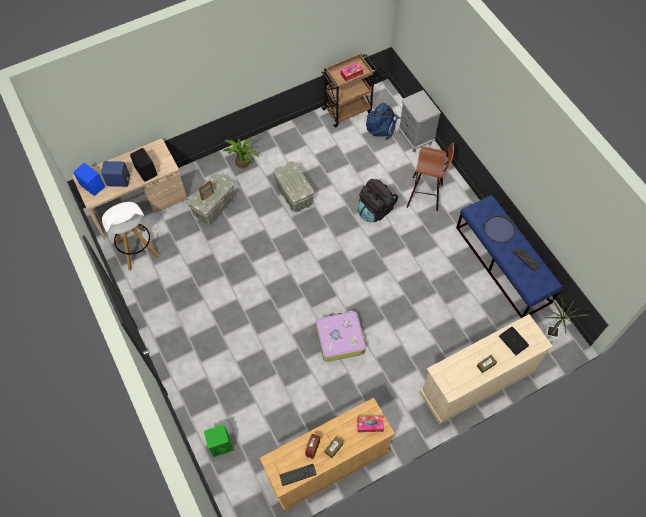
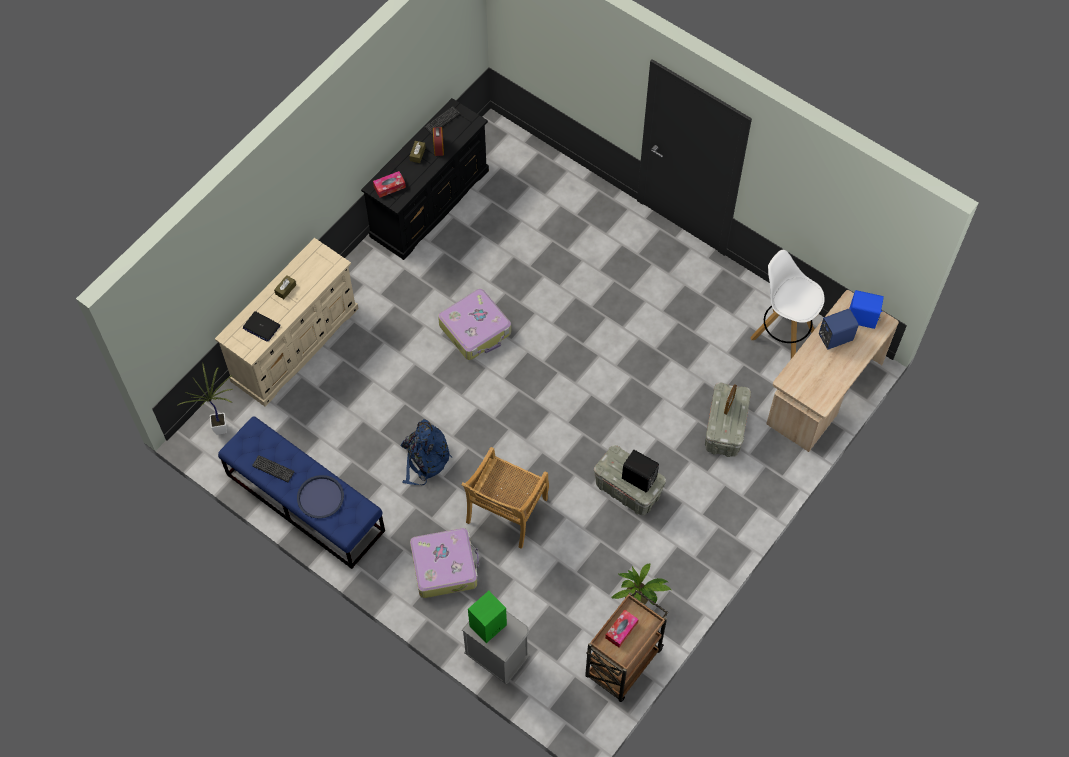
camera: 155 degrees right, 0 degrees up
(146, 171) = (810, 363): black speaker -> black speaker (639, 479)
(221, 444) = (550, 178): green speaker -> green speaker (488, 626)
(241, 161) = (729, 511): potted plant -> potted plant (639, 598)
(327, 464) = (430, 202): beige dresser -> black dresser
(375, 210) = (506, 512): black backpack -> beige chair
(382, 126) = (557, 657): blue backpack -> blue backpack (424, 459)
(426, 194) = (445, 566): stool -> suitcase

